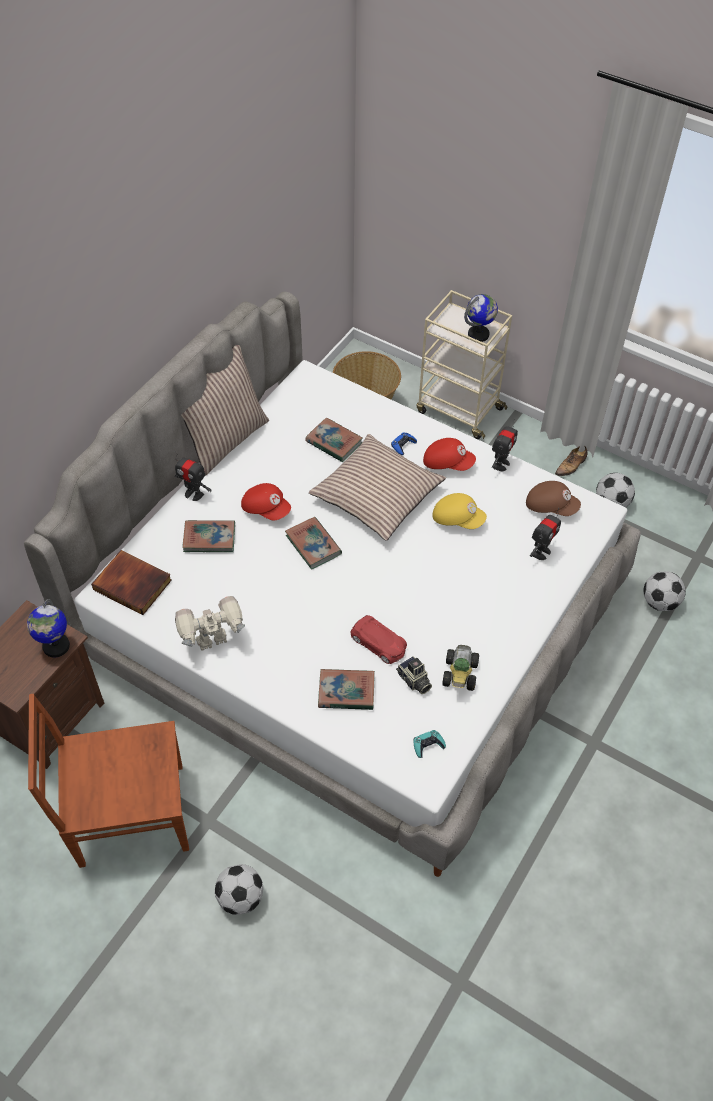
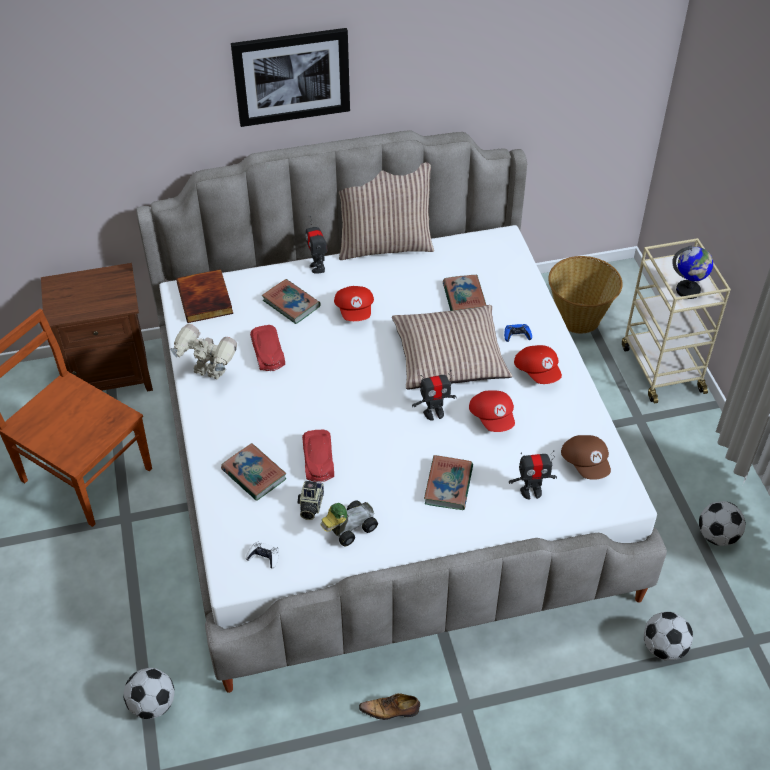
camera: 45 degrees right, 5 degrees down
(55, 646) = (112, 303): globe -> none
(114, 329) = (292, 76): none -> picture
(240, 591) = (268, 353): none -> red toy car
(240, 897) = (86, 585): football -> football (152, 704)
(313, 545) = (357, 359): book -> book (448, 485)
(428, 745) = (264, 557): turquoise game controller -> white game controller
(457, 519) = (493, 418): yellow cap -> red cap
(501, 464) = (583, 403): toy robot -> toy robot (434, 413)
(571, 465) = (715, 479): shoe -> shoe (391, 710)

